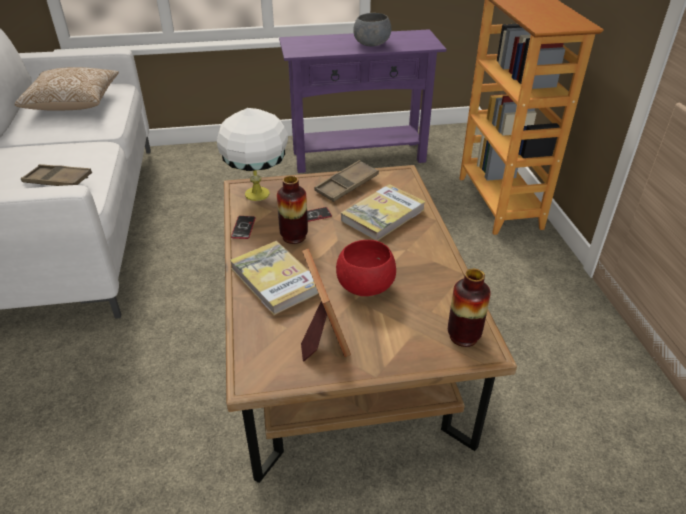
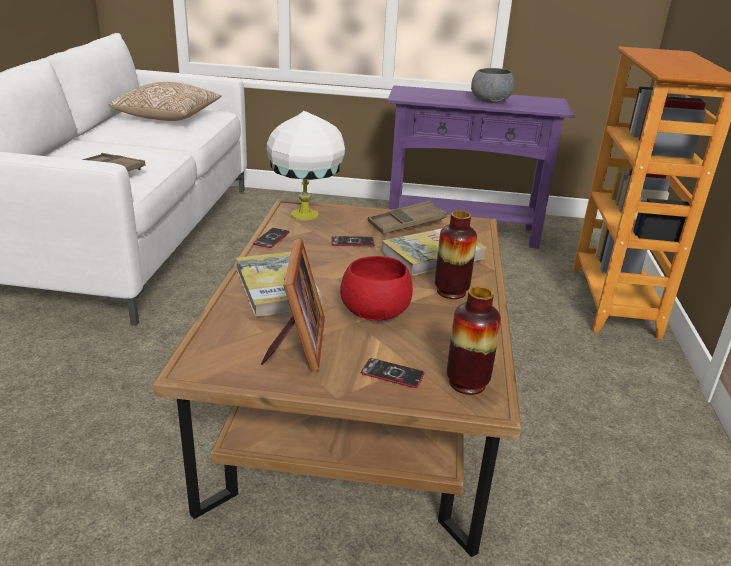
camera: 15 degrees right, 10 degrees down
(294, 237) = (321, 256): vase -> vase (451, 292)
(406, 342) = (392, 374): none -> phone

